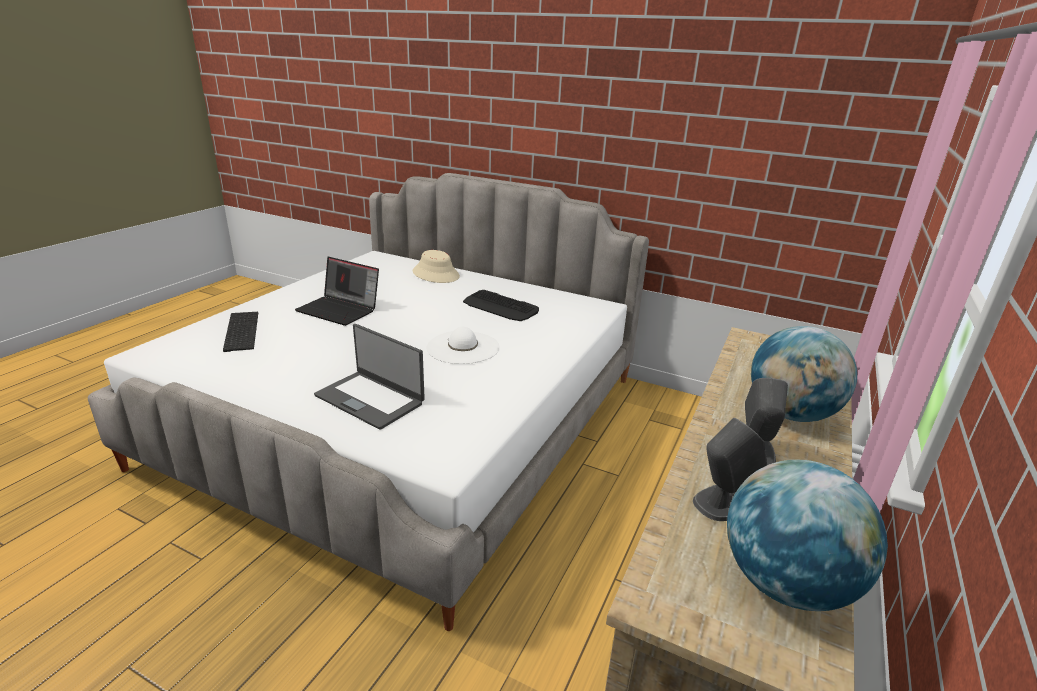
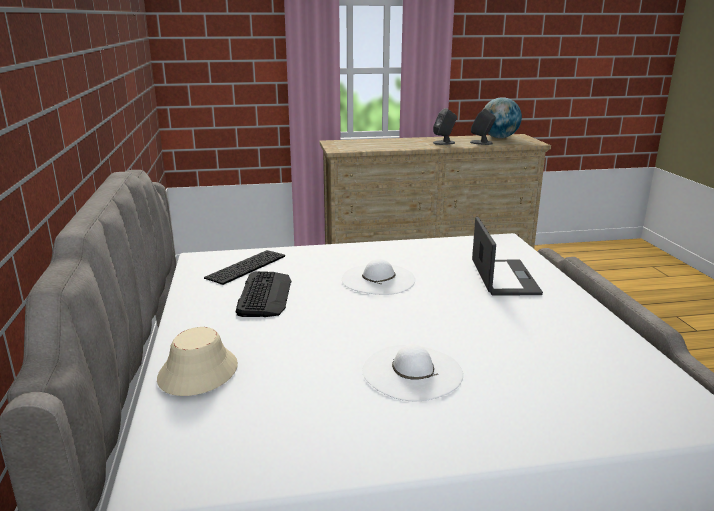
camera: 125 degrees left, 5 degrees down
(240, 330) = (565, 399): keyboard -> keyboard (246, 267)
(340, 310) = (412, 372): laptop -> white hat
(790, 414) = (405, 142): globe -> none

